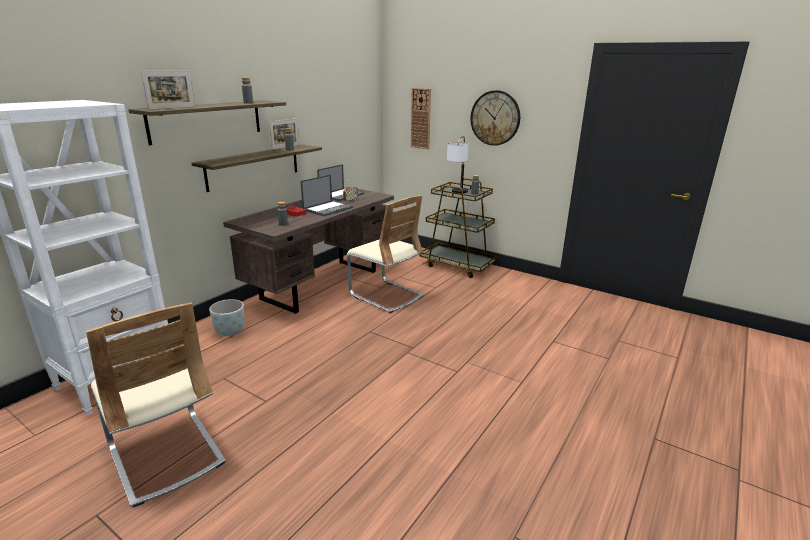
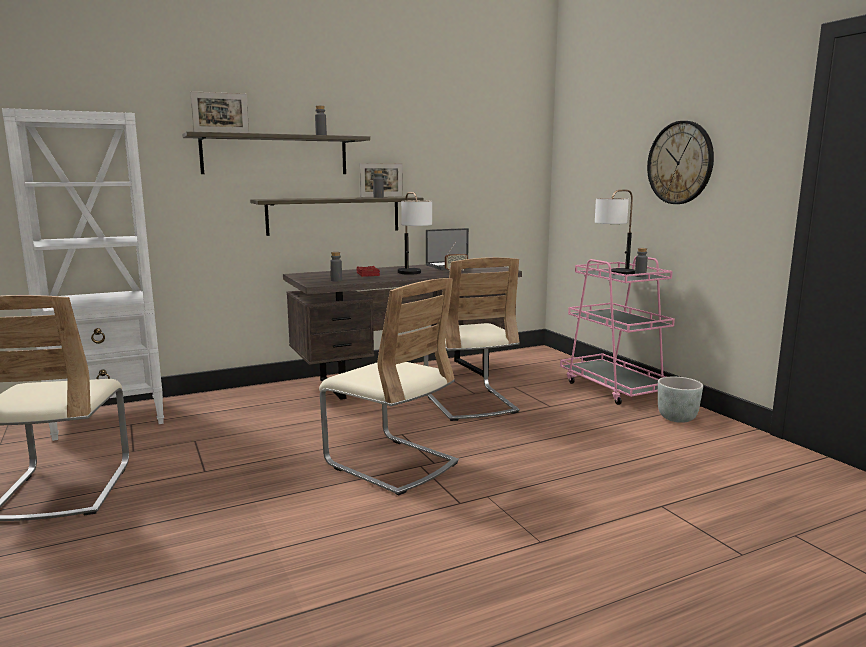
camera: 30 degrees right, 10 degrees down
(230, 331) = (255, 402): grey planter -> grey planter (677, 418)
(328, 209) = (413, 274): laptop -> table lamp
(388, 356) = (391, 463): none -> beige chair
(421, 118) = (591, 173): wall clock -> none
(457, 265) = (614, 388): brown cart -> pink cart

